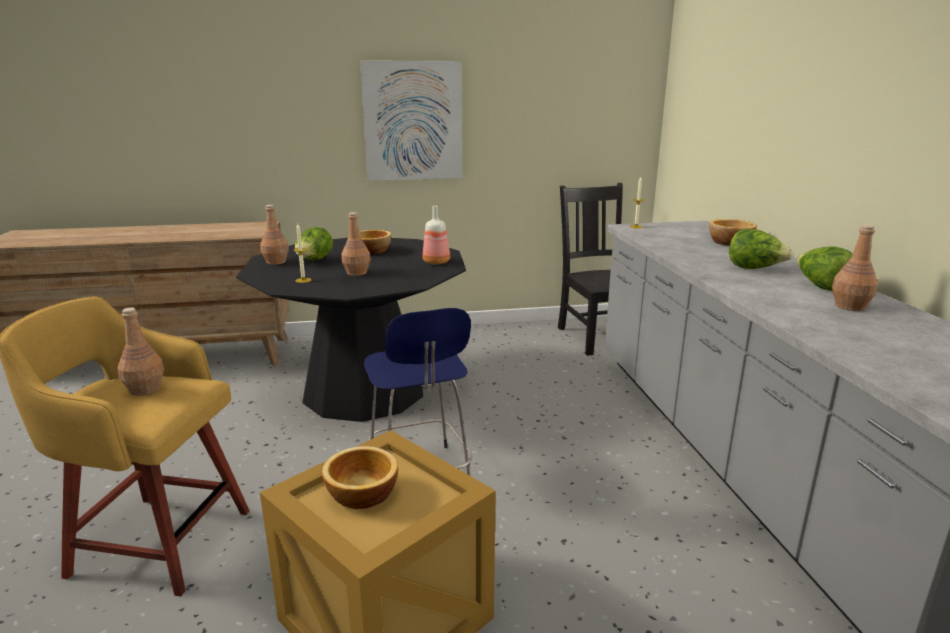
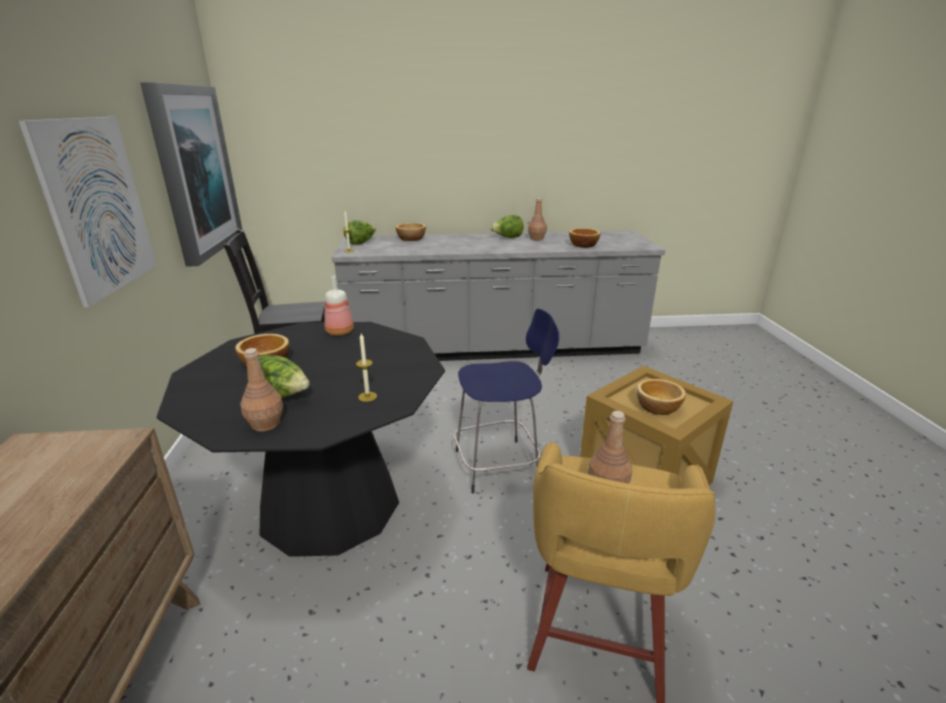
camera: 85 degrees left, 5 degrees up
(356, 273) = (354, 368): brown bottle -> none
(577, 116) = (195, 172): none -> picture
(754, 269) = (471, 242): lettuce -> lettuce (361, 243)
(858, 342) = (583, 245): none -> bowl

